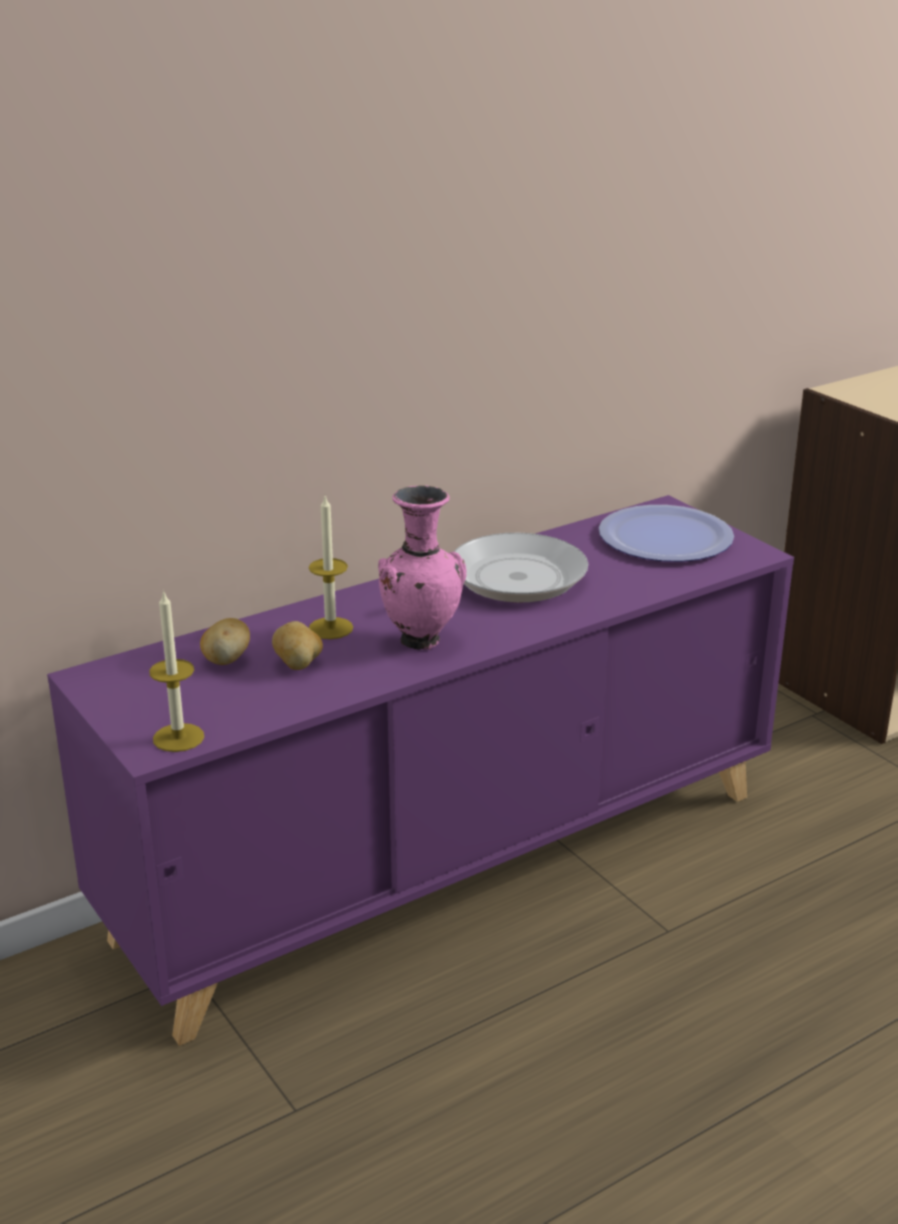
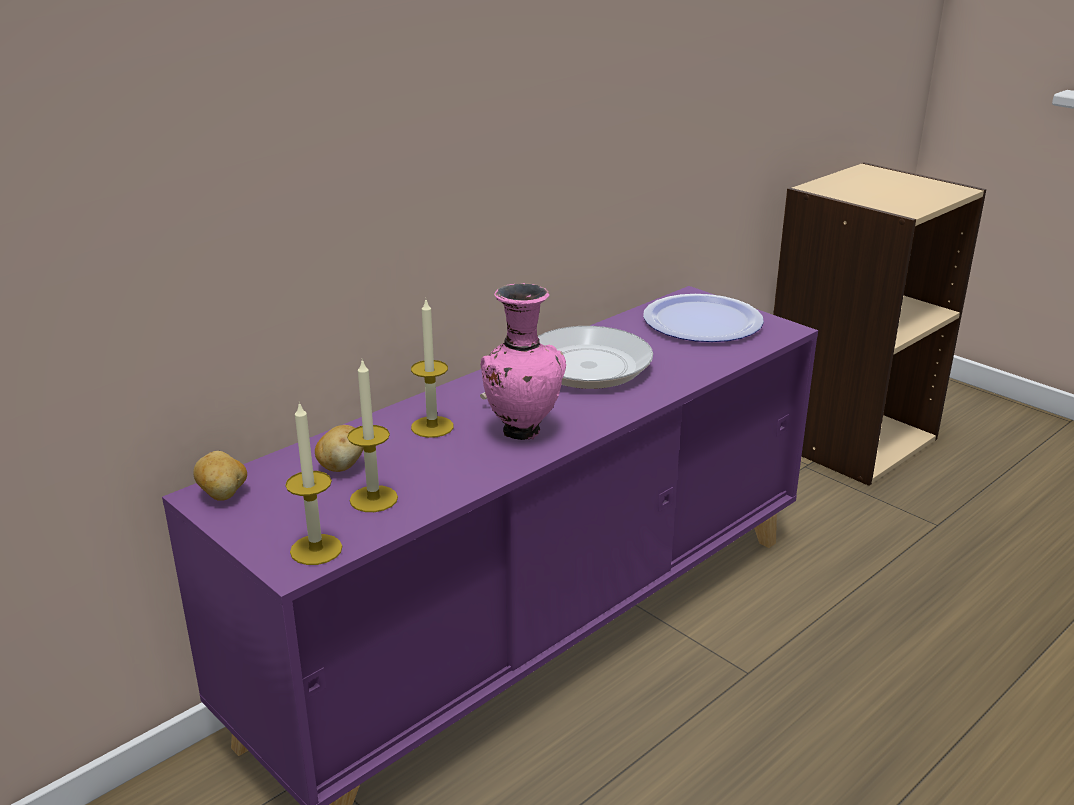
camera: 10 degrees left, 0 degrees up
(248, 695) = (373, 499): none -> candle
(298, 665) = (413, 465): potato -> potato (223, 495)

